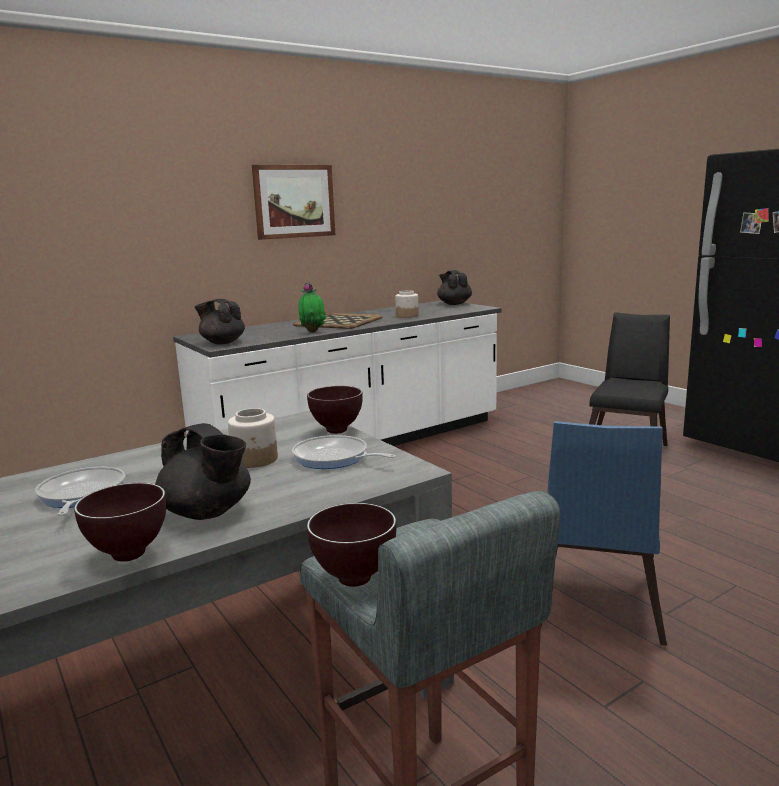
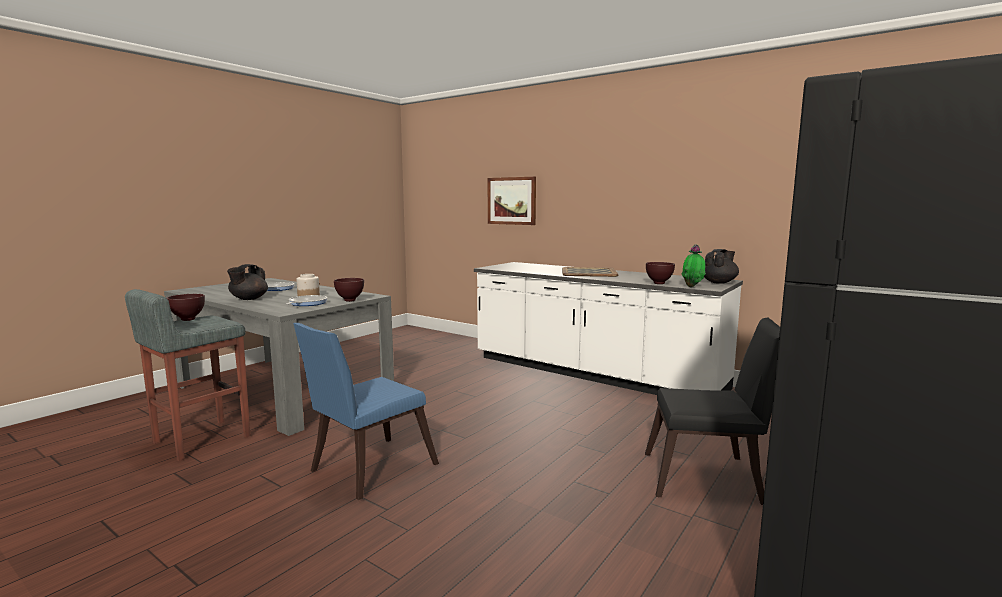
camera: 70 degrees right, 5 degrees down
(129, 554) = (217, 297): brown bowl -> brown bowl (659, 283)
(222, 342) = (498, 267): black teapot -> none
(294, 201) = (600, 181): picture -> picture (512, 201)
(313, 331) = (546, 272): potted plant -> potted plant (692, 287)
(407, 316) = (634, 279): jar -> none
(595, 606) = (367, 470): blue chair -> blue chair turned 45 degrees counterclockwise

